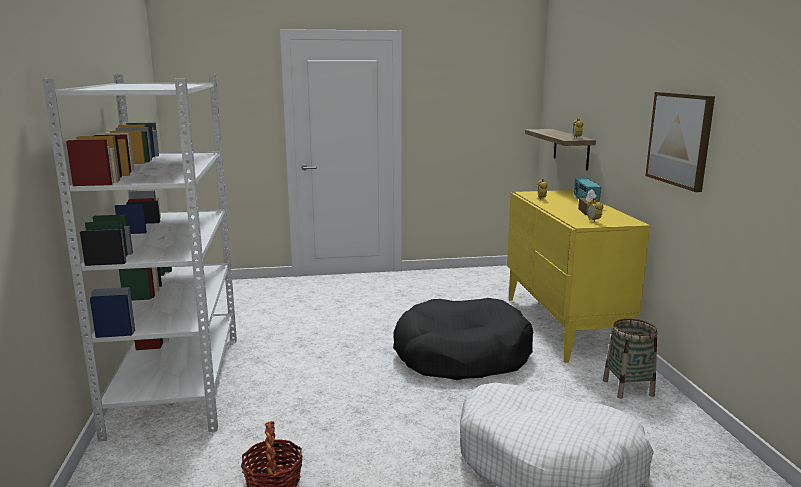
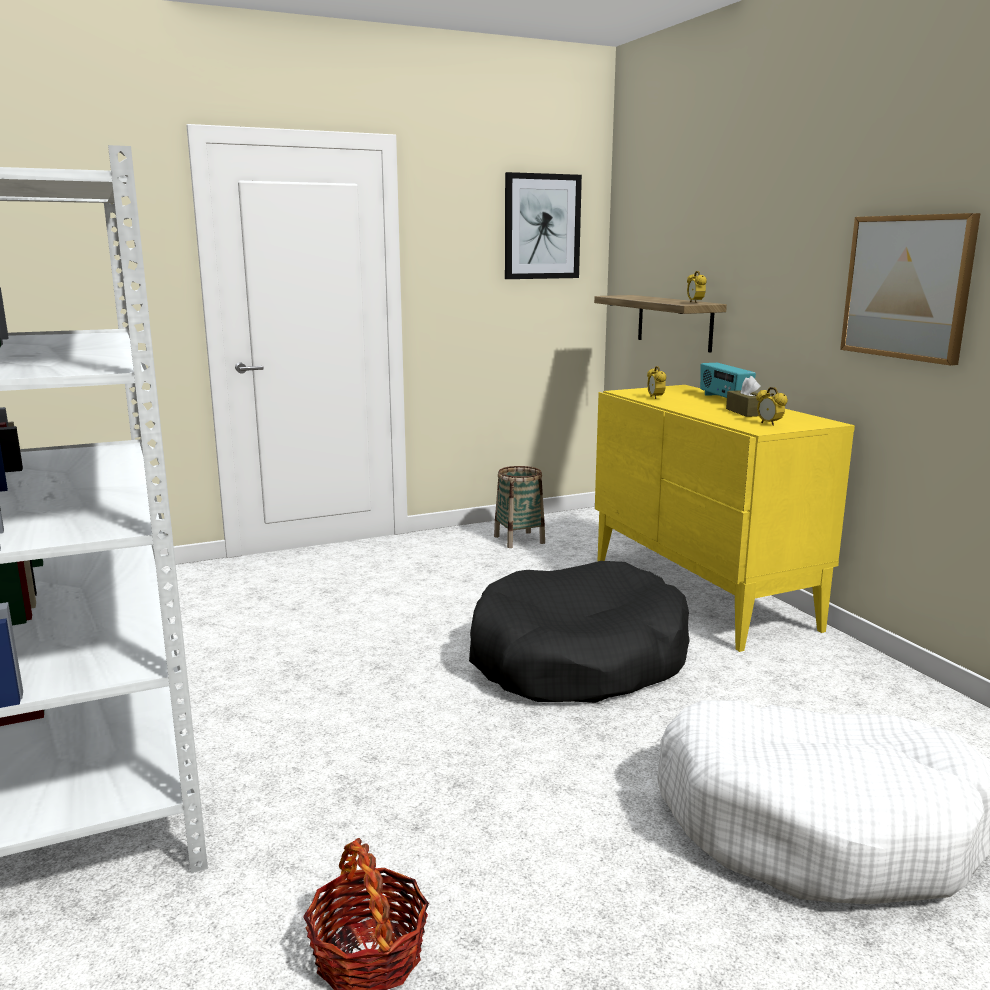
camera: 15 degrees left, 0 degrees up
(496, 84) = (542, 227): none -> picture
(628, 388) = (852, 680): basket -> basket (519, 540)

